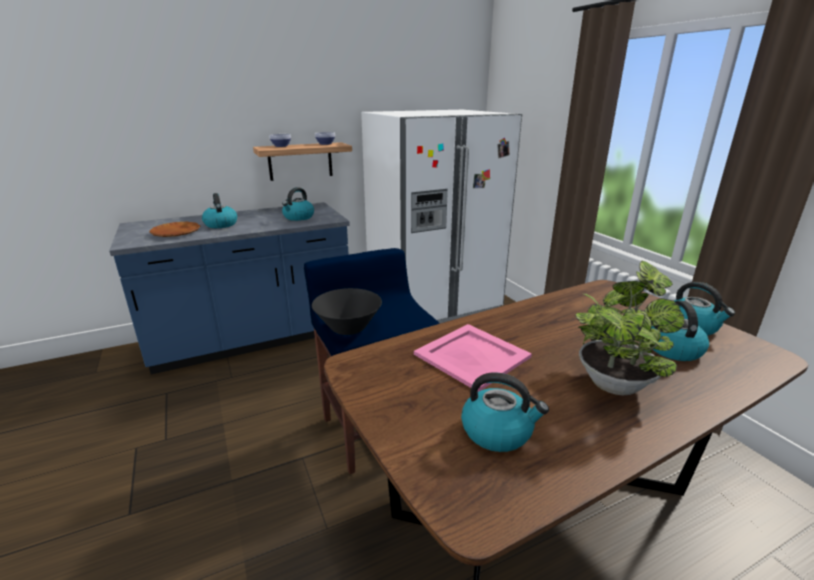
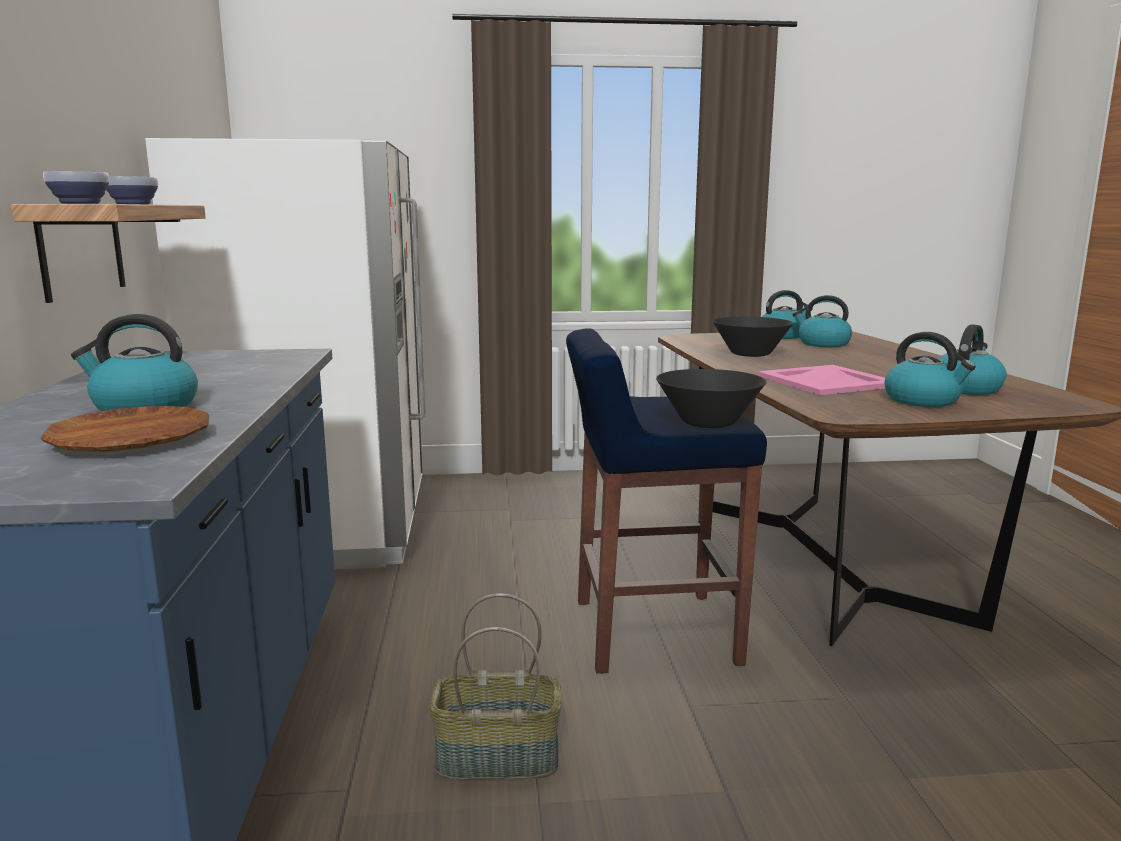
camera: 70 degrees left, 10 degrees down
(251, 405) = (496, 759): none -> basket
(298, 217) = (232, 365): kettle -> kettle (923, 400)
(561, 318) = (750, 354): none -> black bowl
(615, 381) = (878, 359): potted plant -> none

